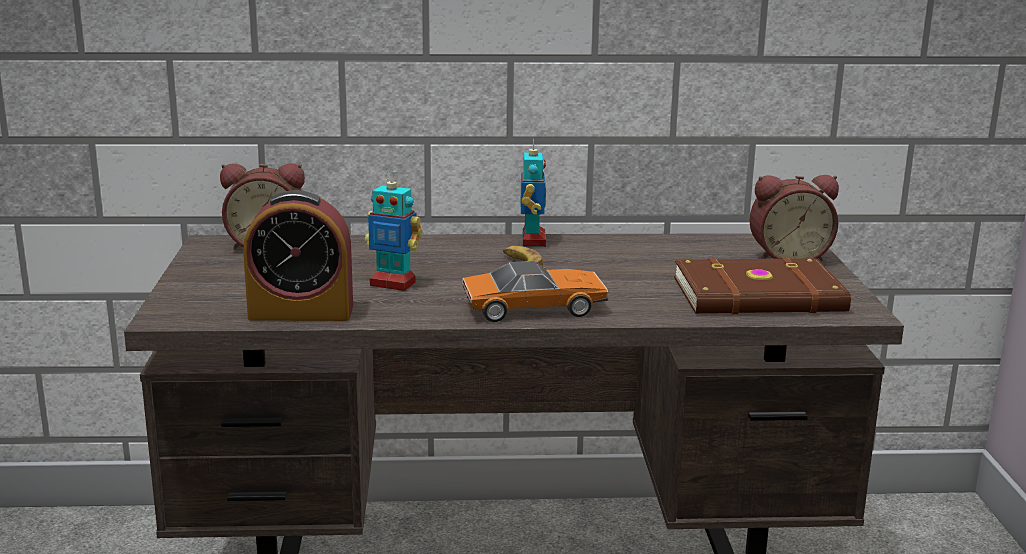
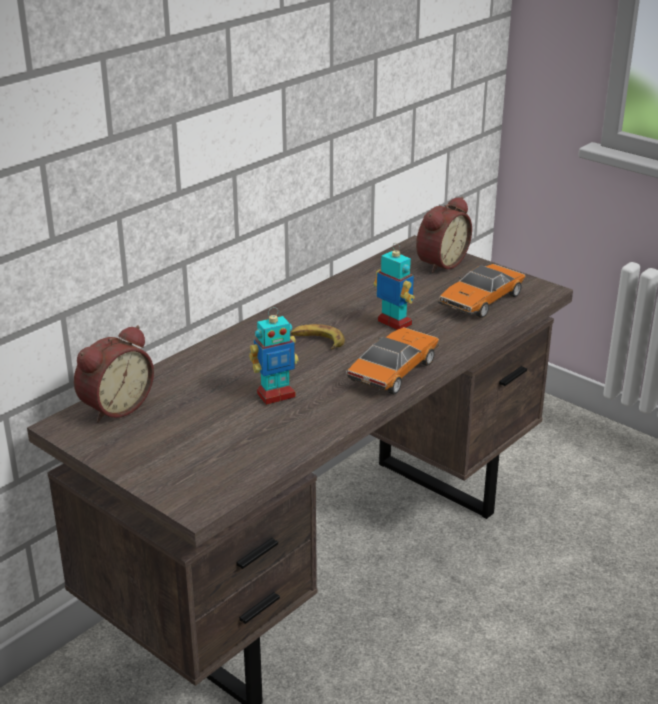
camera: 45 degrees left, 10 degrees up
(301, 312) = (273, 449): alarm clock -> none
(532, 241) = (280, 315): toy robot -> toy robot (394, 323)
(760, 296) = (481, 301): brown book -> toy car

